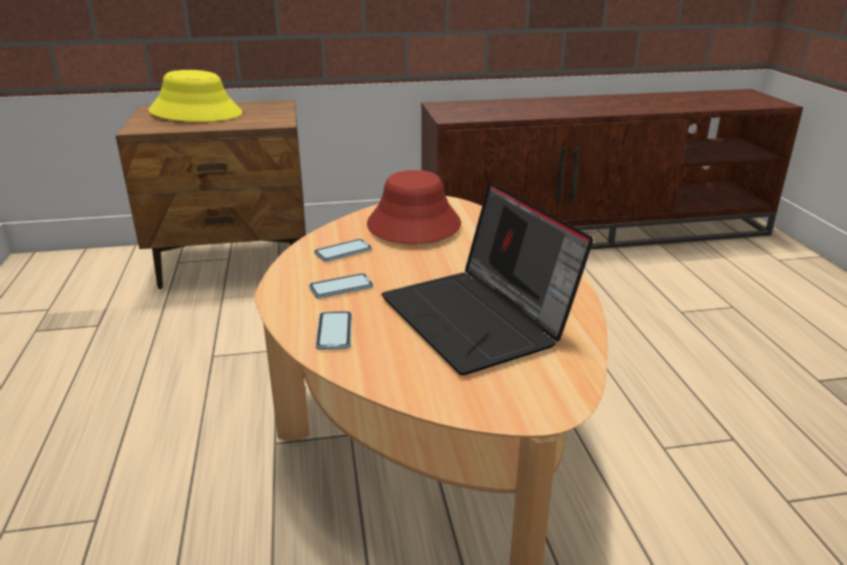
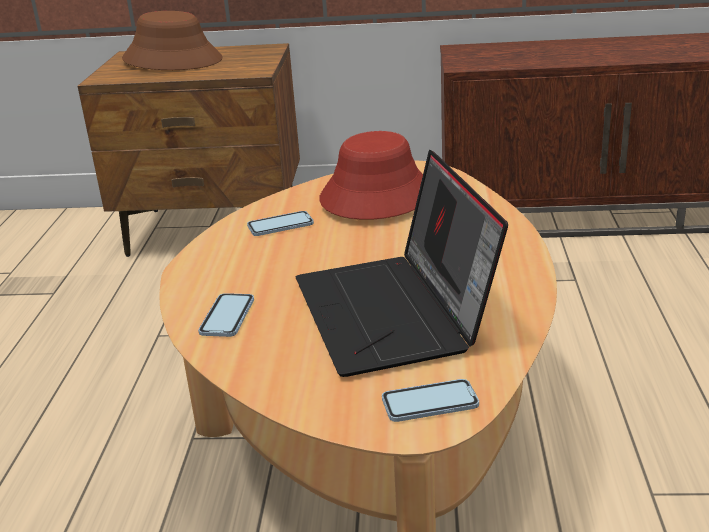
camera: 15 degrees right, 0 degrees up
(196, 113) = (173, 60): yellow hat -> brown hat
(341, 288) = (258, 267): phone -> phone (430, 403)

